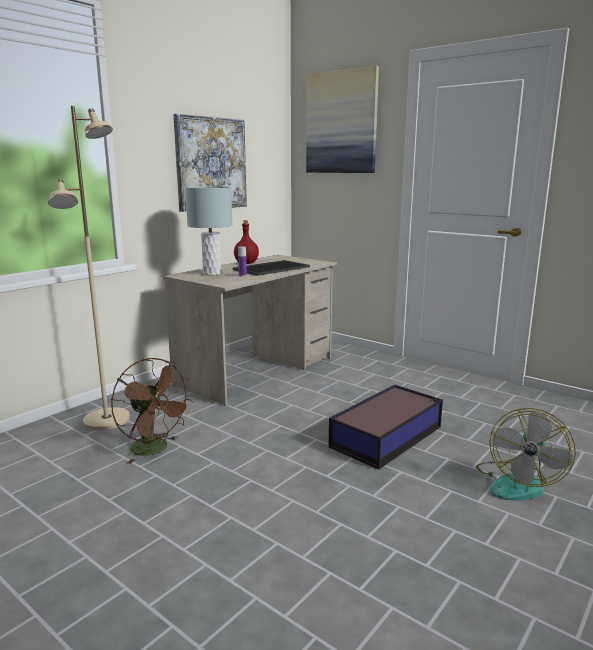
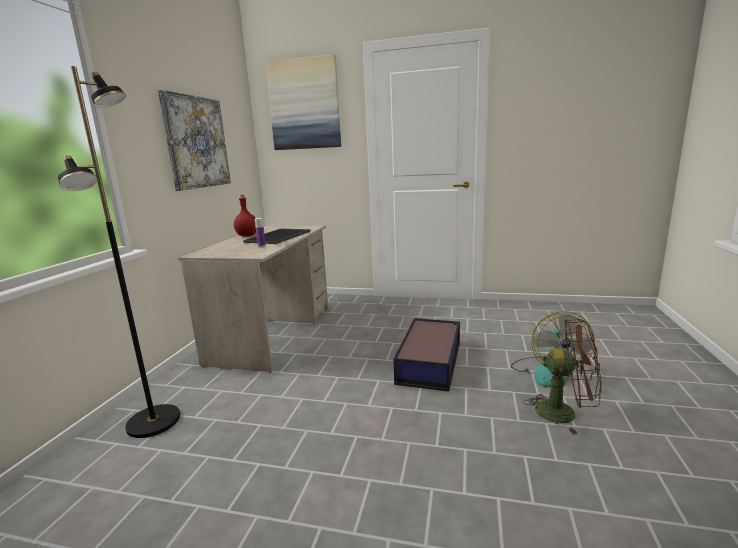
camera: 25 degrees left, 0 degrees up
(107, 420) = (155, 422): beige floor lamp -> black floor lamp
(155, 450) = (236, 437): brown fan -> brown fan (564, 412)
(212, 273) = (228, 248): grey table lamp -> none

